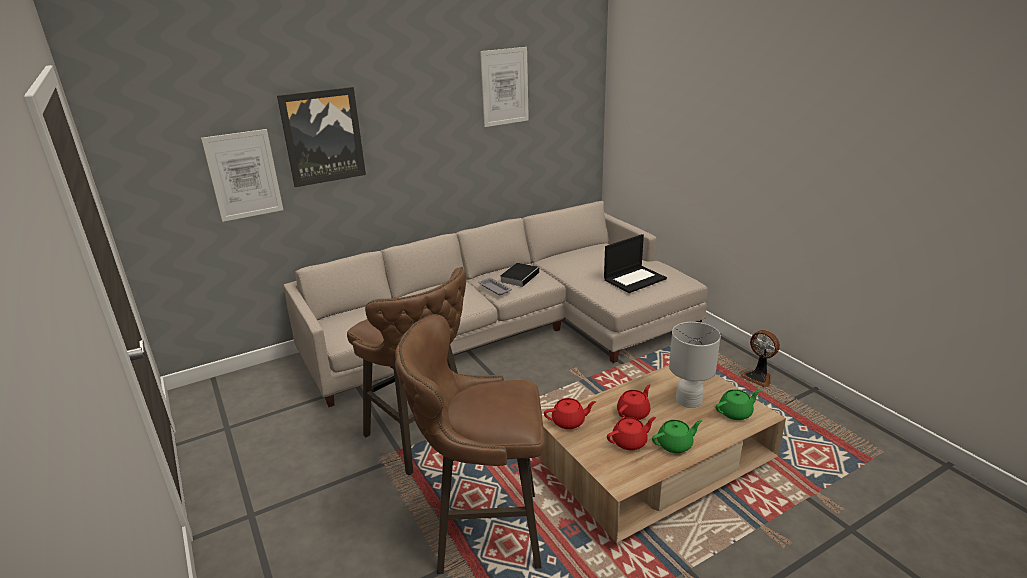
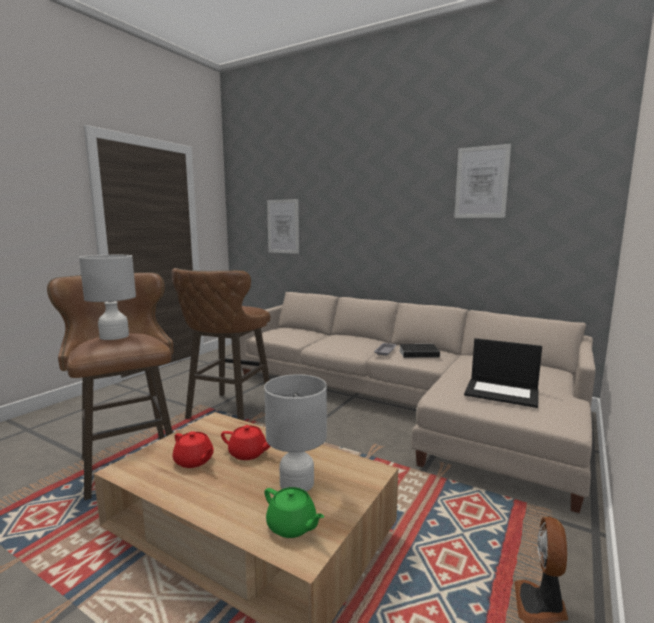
camera: 60 degrees right, 15 degrees down
(323, 136) = (328, 208): picture -> none
(495, 401) = (114, 336): none -> grey table lamp
(569, 422) = (215, 425): red teapot -> none
(675, 445) = (198, 489): green teapot -> none

